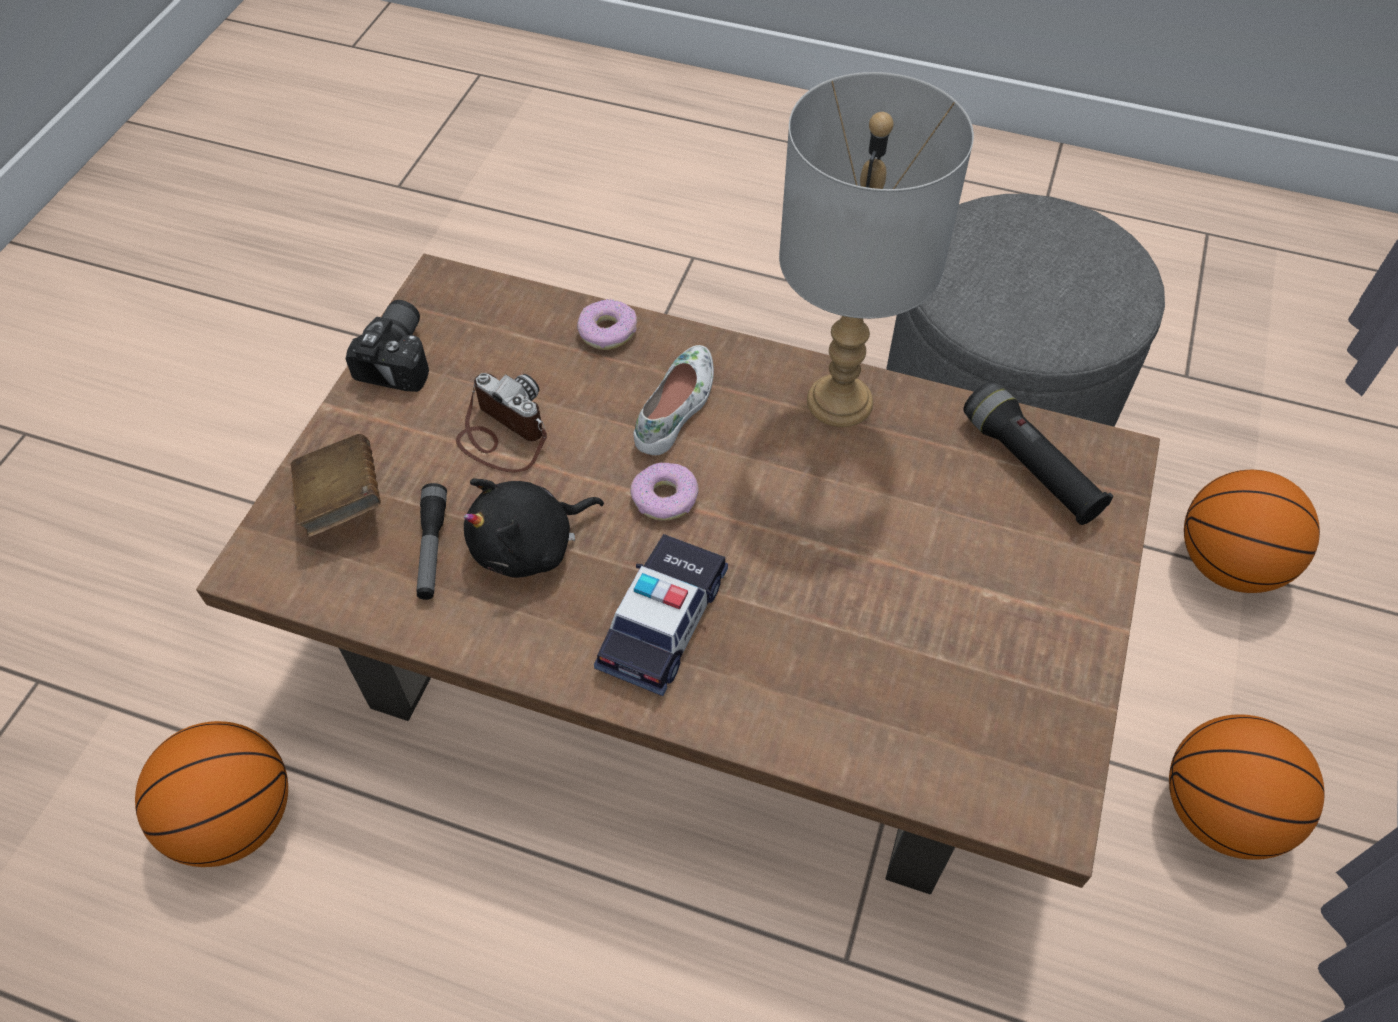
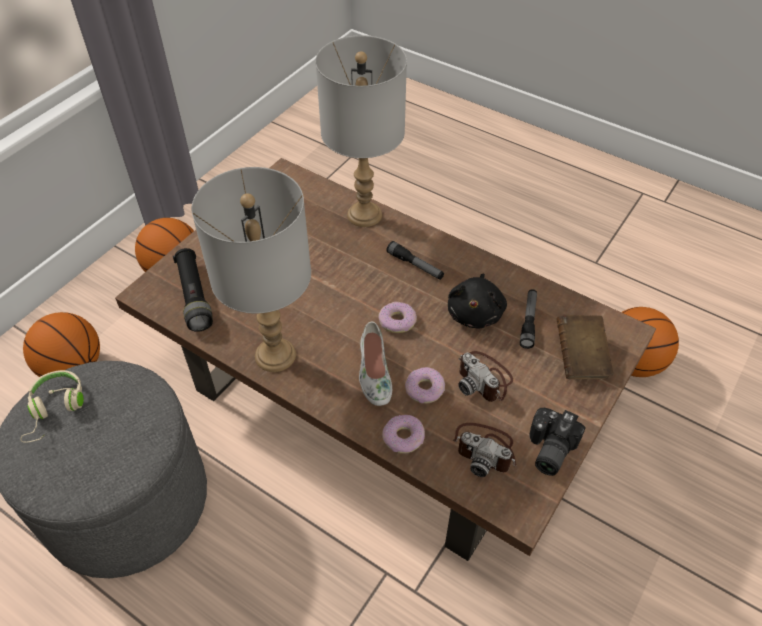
camera: 165 degrees left, 5 degrees down
(490, 340) = (485, 449): none -> camera
(530, 545) = (475, 312): black plush toy -> black plush toy turned 120 degrees clockwise
(592, 399) = (425, 389): none -> donut
(663, 621) = (415, 265): toy car -> flashlight
(677, 407) = (374, 372): white shoe -> white shoe turned 45 degrees counterclockwise
(809, 729) = (364, 215): none -> grey table lamp
(1099, 282) = (55, 409): none -> beige headphones

